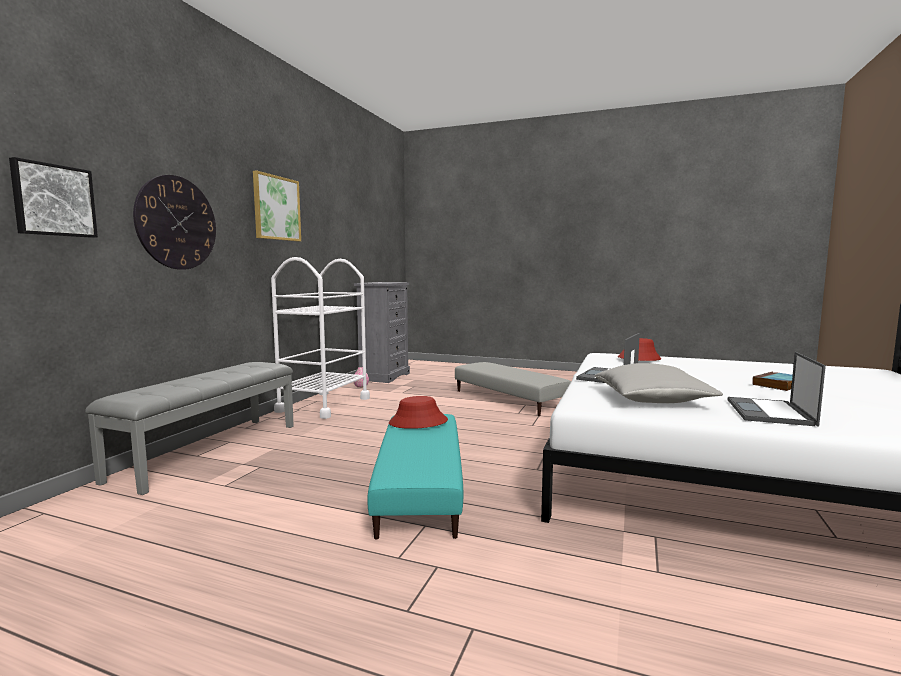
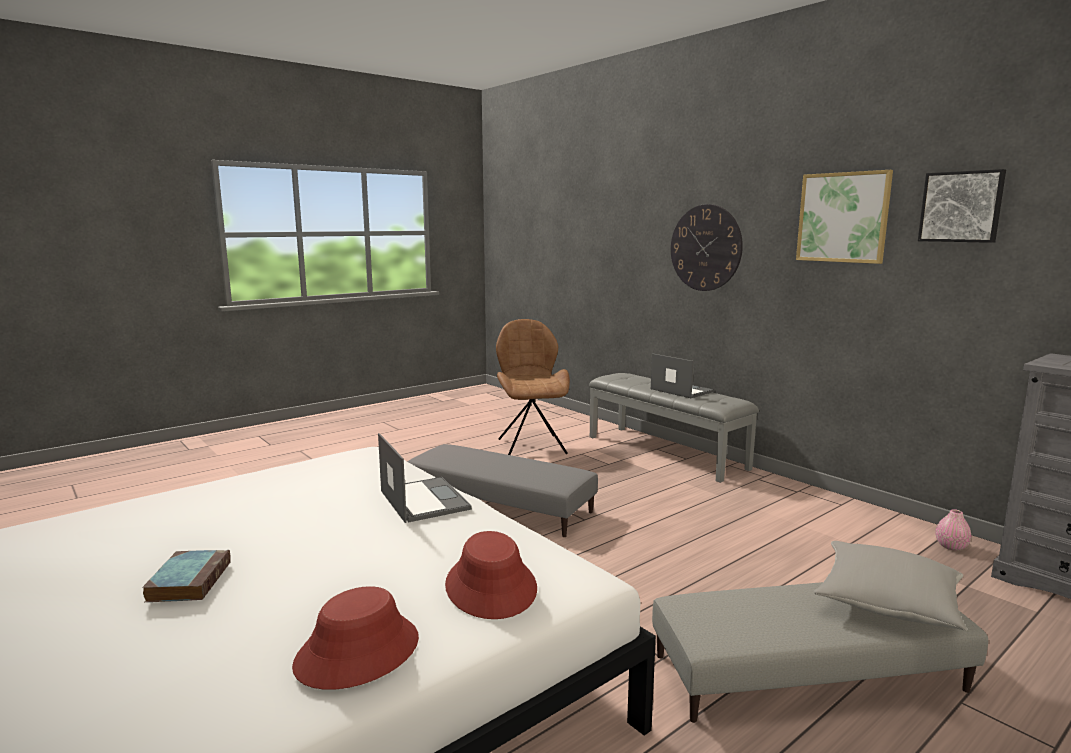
camera: 120 degrees right, 5 degrees up
(53, 200) = (630, 238): picture -> picture (961, 207)
(190, 523) = (531, 445): none -> brown chair
(324, 405) = (816, 506): white cart -> none
(418, 422) = (548, 472): red hat -> red hat (357, 652)
(419, 486) = (500, 505): turquoise ottoman -> grey ottoman
(652, 399) = (325, 483): grey pillow -> grey pillow (888, 603)
(770, 412) = (199, 506): laptop -> laptop (681, 390)

